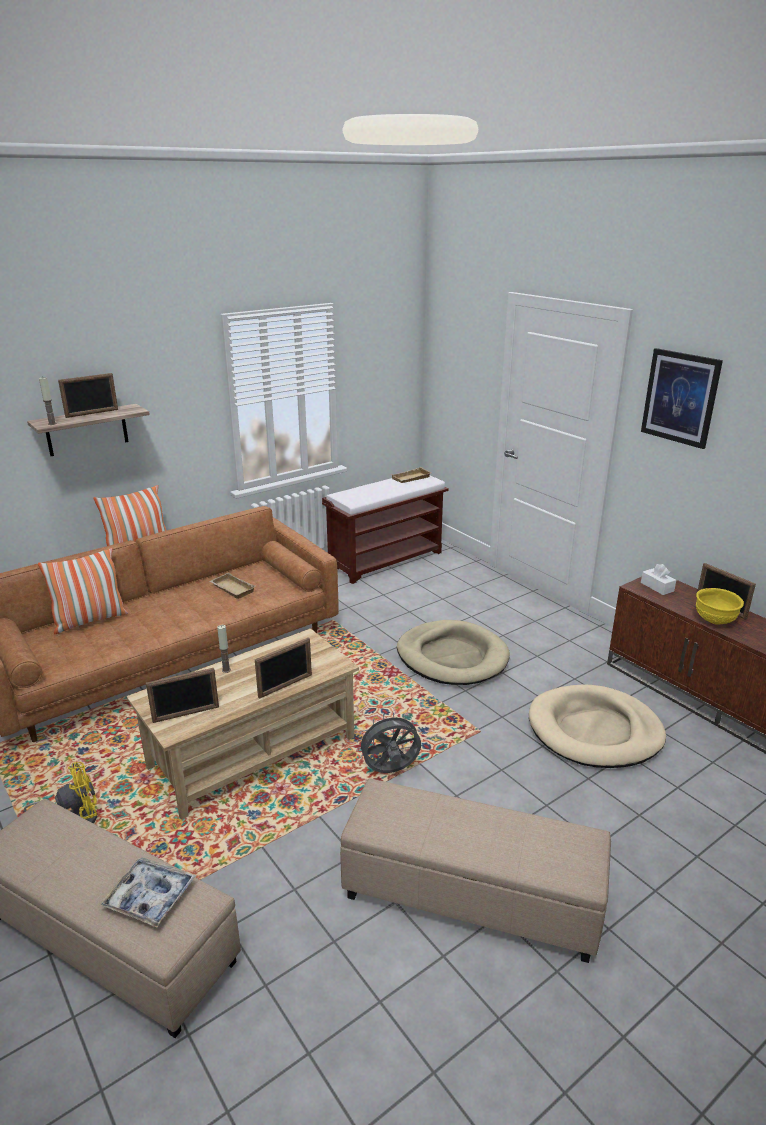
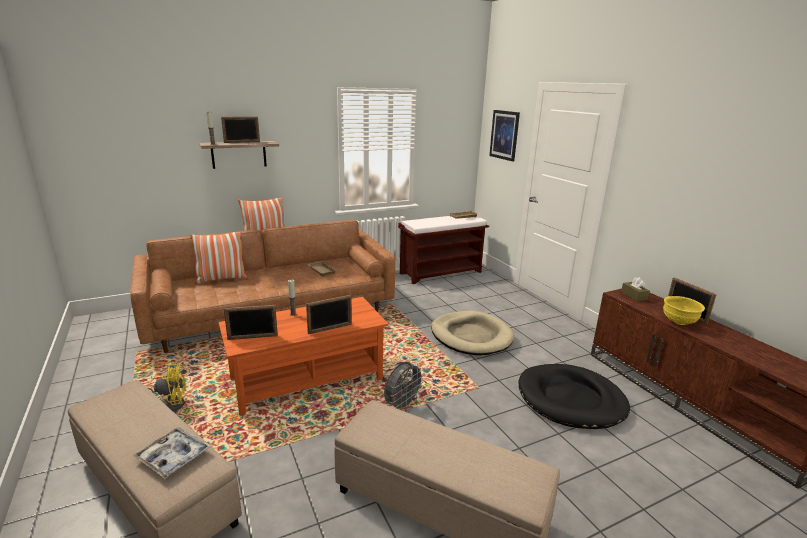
camera: 10 degrees right, 5 degrees down
(253, 752) = (307, 379): beige coffee table -> orange coffee table
(390, 771) = (402, 405): grey fan -> grey fan turned 135 degrees clockwise
(594, 731) = (571, 400): beige dog bed -> black dog bed
(657, 587) = (634, 296): white tissue box -> brown tissue box
(680, 397) = (661, 148): picture -> picture (504, 135)

